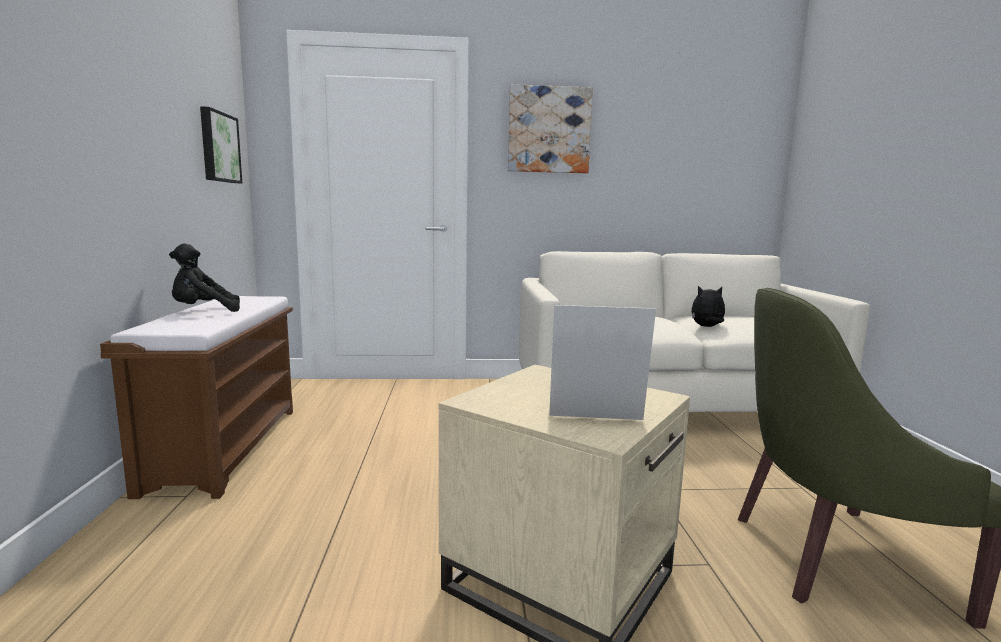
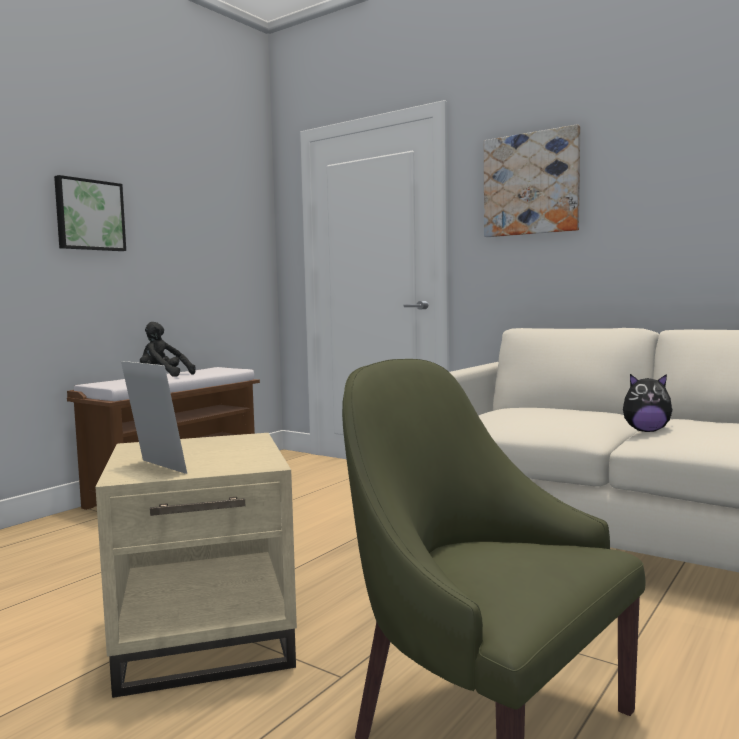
camera: 40 degrees right, 5 degrees down
(218, 147) = (228, 242): picture -> picture (89, 215)
(707, 327) = (646, 431): plush toy -> plush toy turned 150 degrees clockwise

